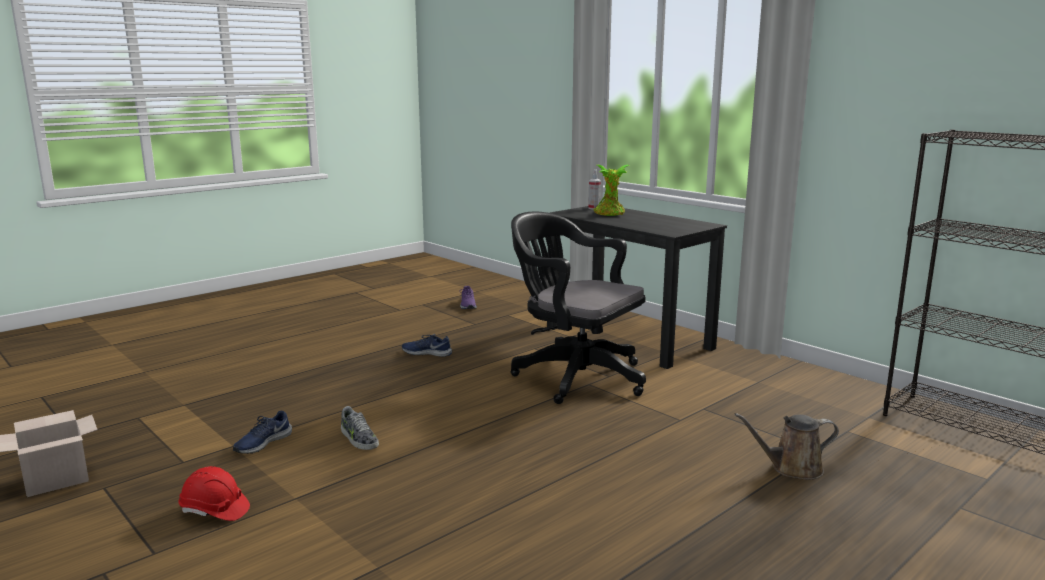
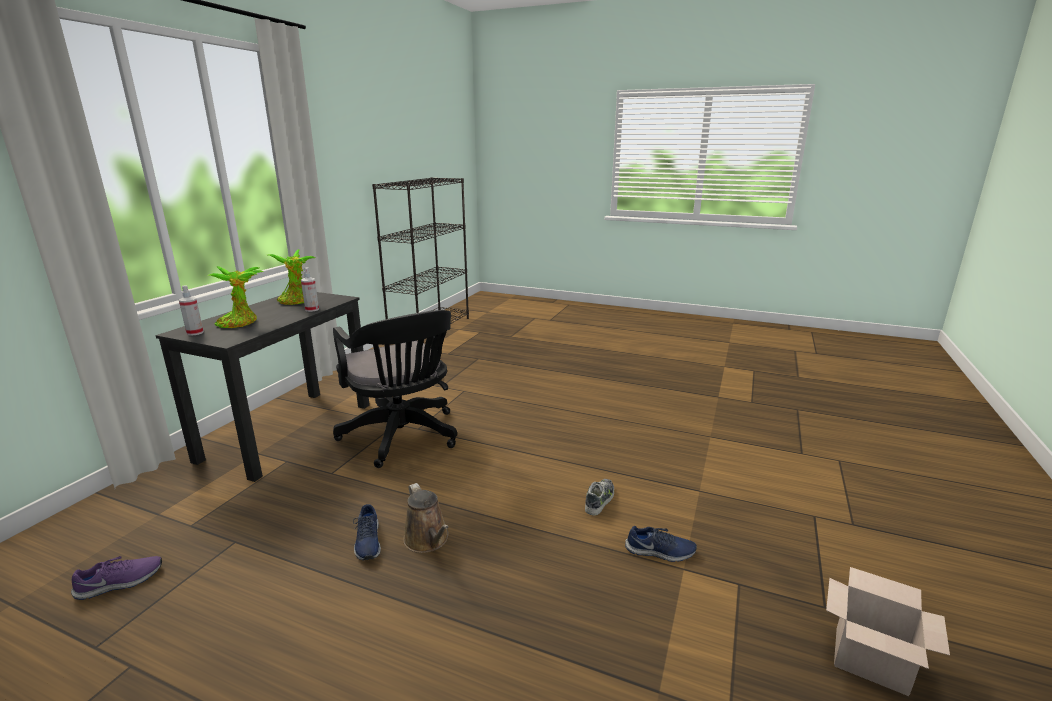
camera: 115 degrees left, 5 degrees up
(214, 511) = (755, 518): red hard hat -> none
(574, 376) = (403, 437): black office chair -> black office chair turned 45 degrees counterclockwise
(635, 226) = (312, 309): none -> spray bottle
(670, 224) = (297, 301): none -> potted plant
(792, 468) = (503, 362): brown watering can -> brown watering can (428, 540)

